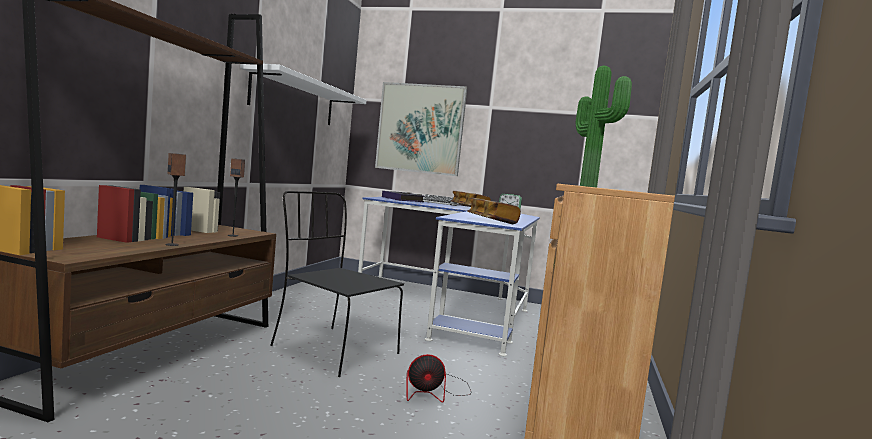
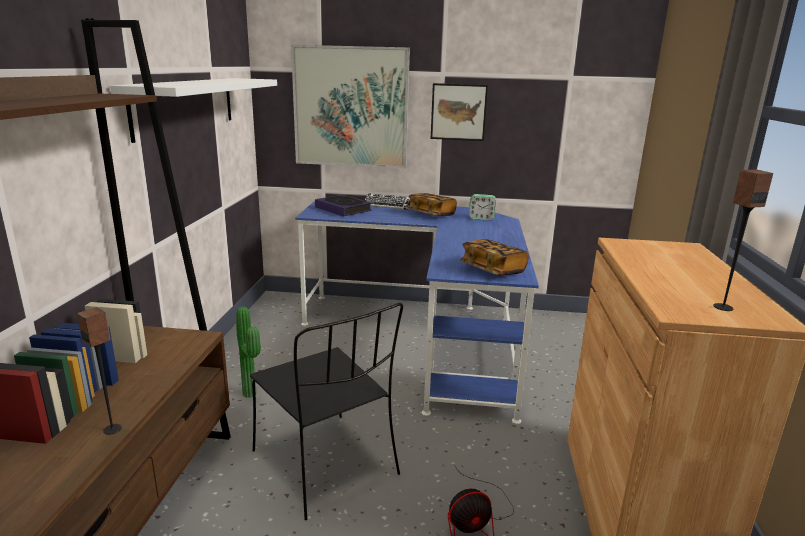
camera: 10 degrees left, 15 degrees up
(233, 235) = (174, 361): speaker -> speaker (723, 307)
(332, 349) = (327, 465): black chair -> black chair turned 150 degrees counterclockwise
(500, 135) = (458, 112): none -> picture
(591, 186) = (667, 280): potted plant -> potted plant (252, 393)

